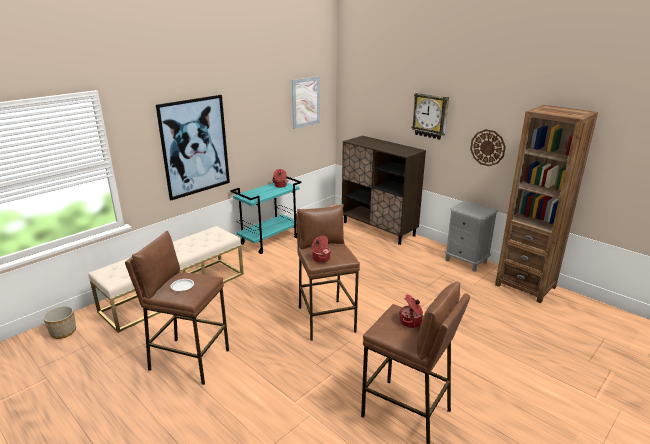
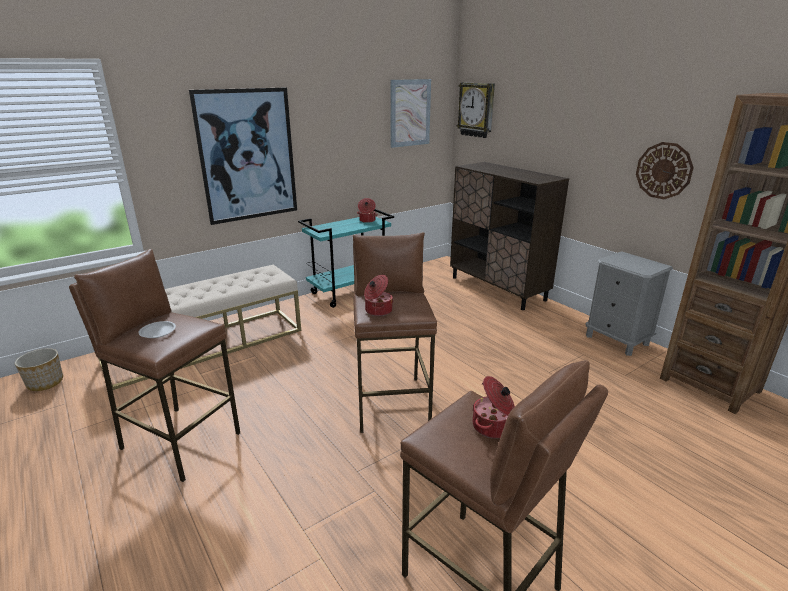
camera: 10 degrees right, 0 degrees up
(430, 116) = (579, 127): wall clock -> wall clock (476, 110)

